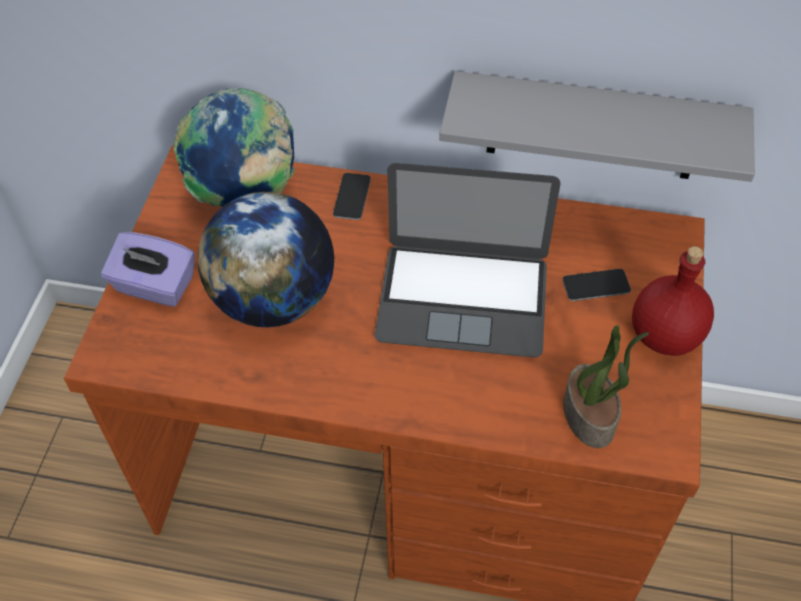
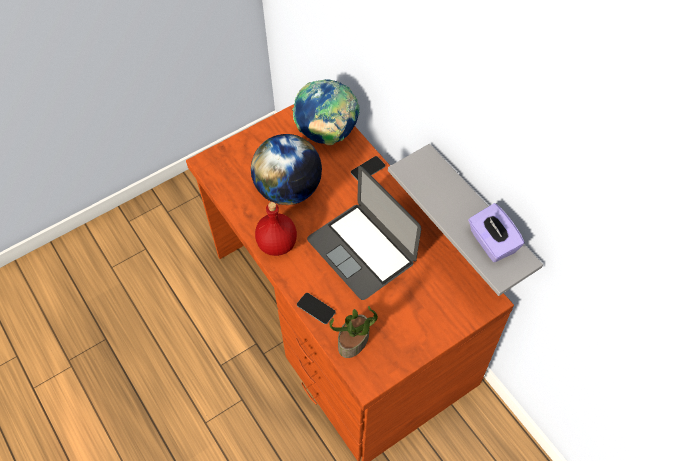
camera: 45 degrees right, 5 degrees up
(154, 286) = (252, 148): purple tissue box -> purple tissue box (492, 242)
(596, 285) = (424, 292): phone -> phone (316, 308)
(666, 335) = (427, 338): red bottle -> red bottle (278, 244)

